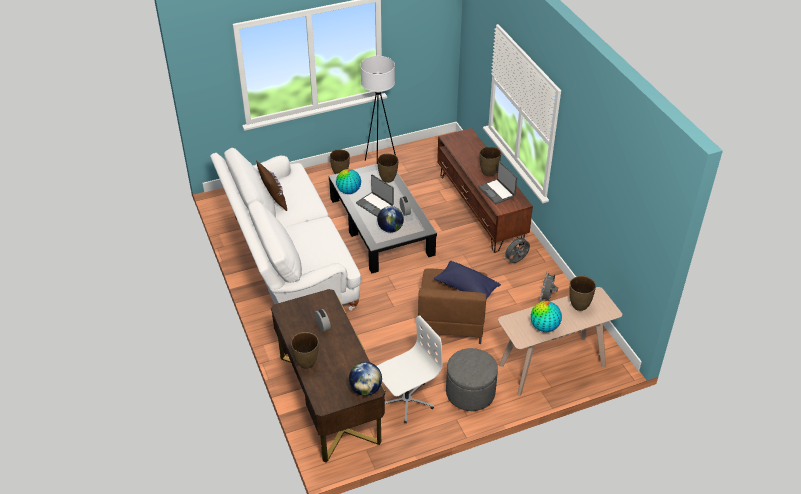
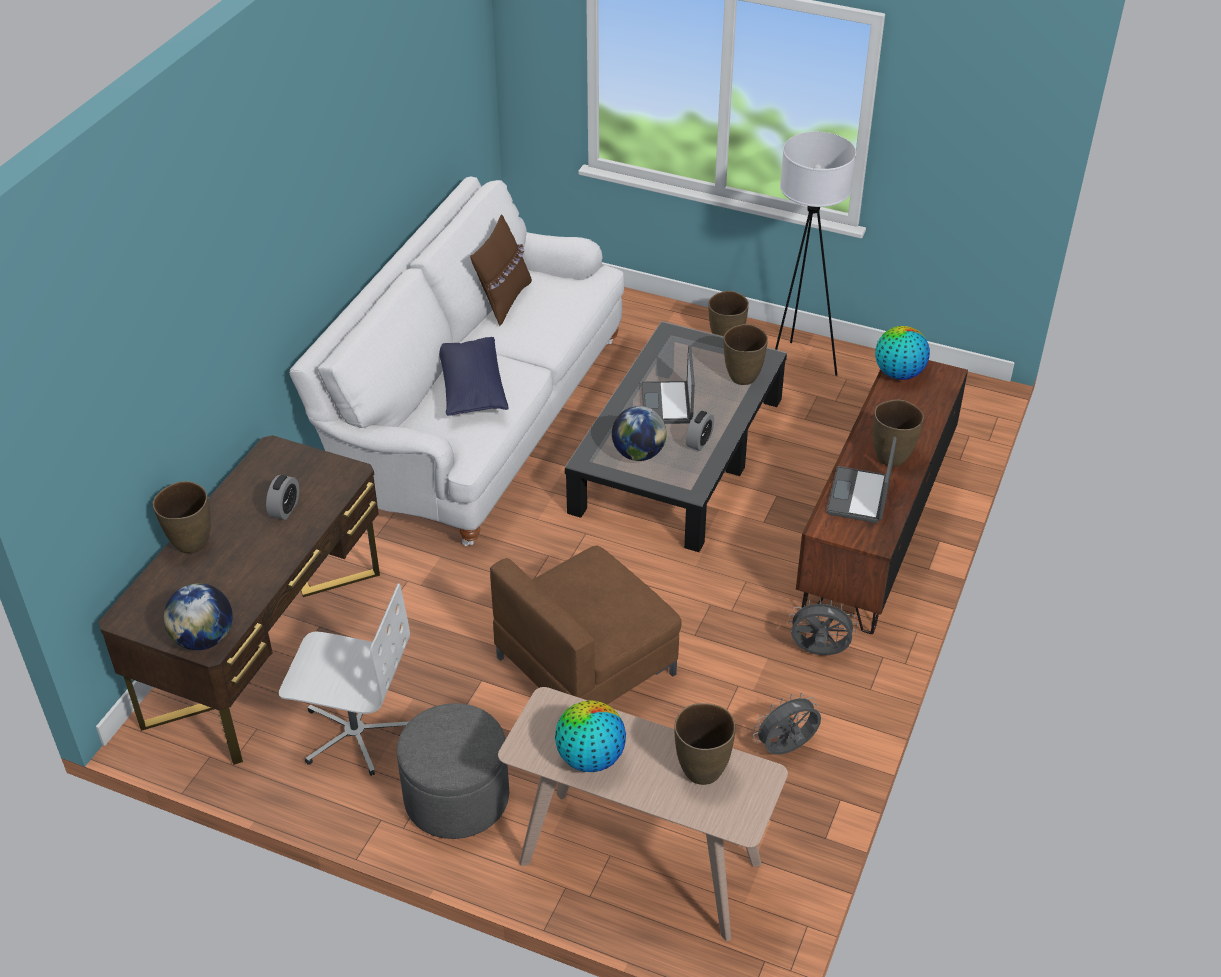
camera: 45 degrees right, 0 degrees up
(348, 191) = (657, 360): globe -> globe (898, 373)
(466, 287) = (613, 617): blue pillow -> blue pillow (471, 388)

